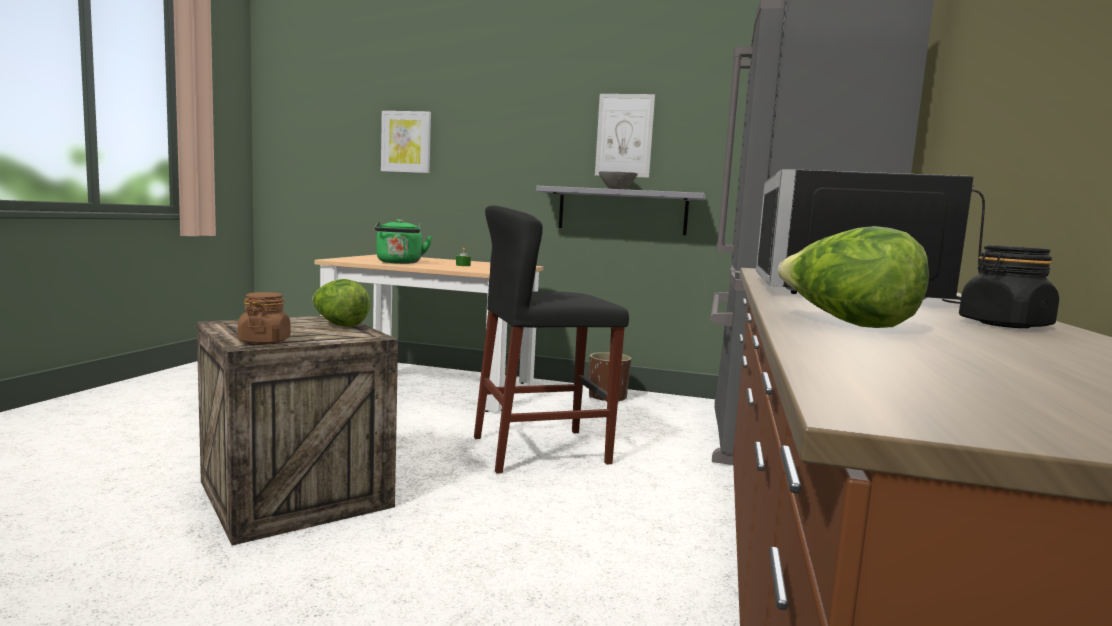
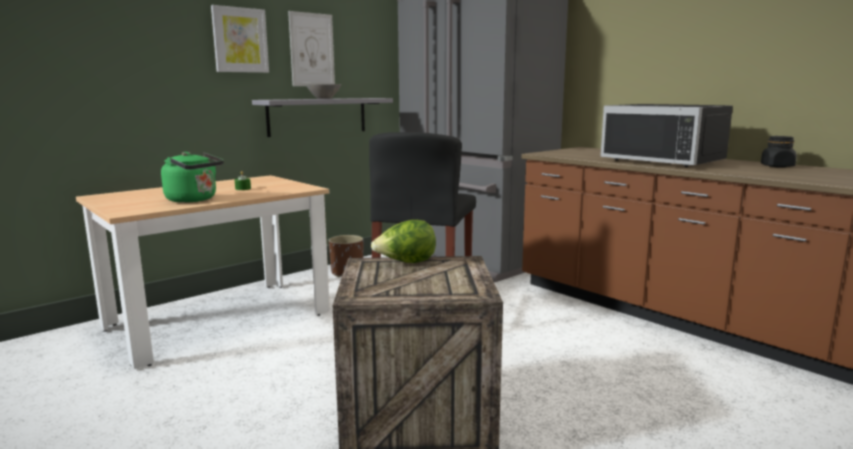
camera: 55 degrees left, 5 degrees up
(264, 341) = (466, 288): brown jar -> none
(406, 142) = (74, 54): picture -> picture (240, 40)
(846, 324) = (799, 177): lettuce -> none

